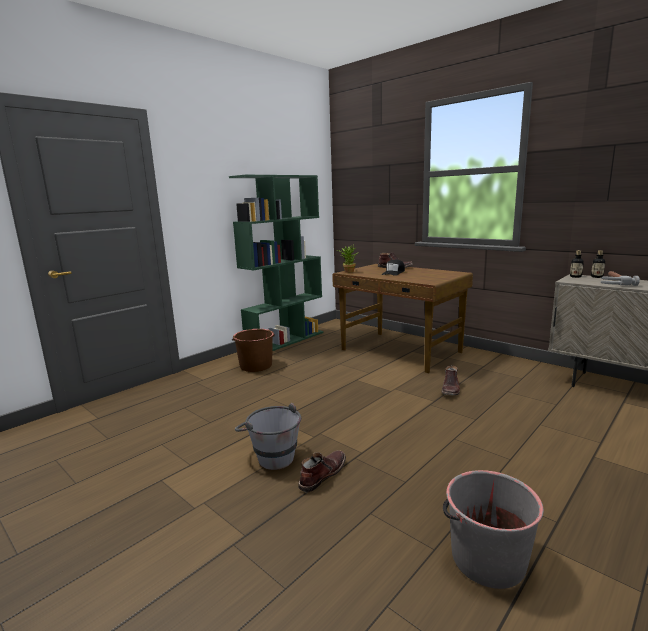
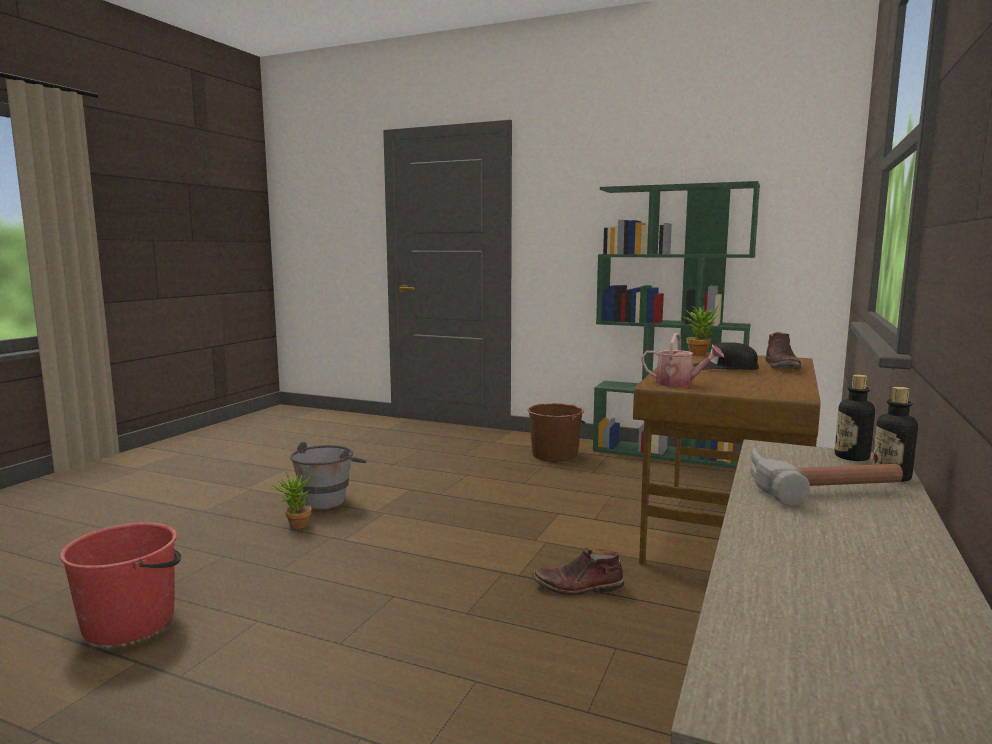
camera: 70 degrees right, 5 degrees down
(322, 475) = (295, 526): brown boot -> potted plant
(431, 280) = (679, 384): none -> watering can
(486, 558) = (130, 622): grey bucket -> red bucket

